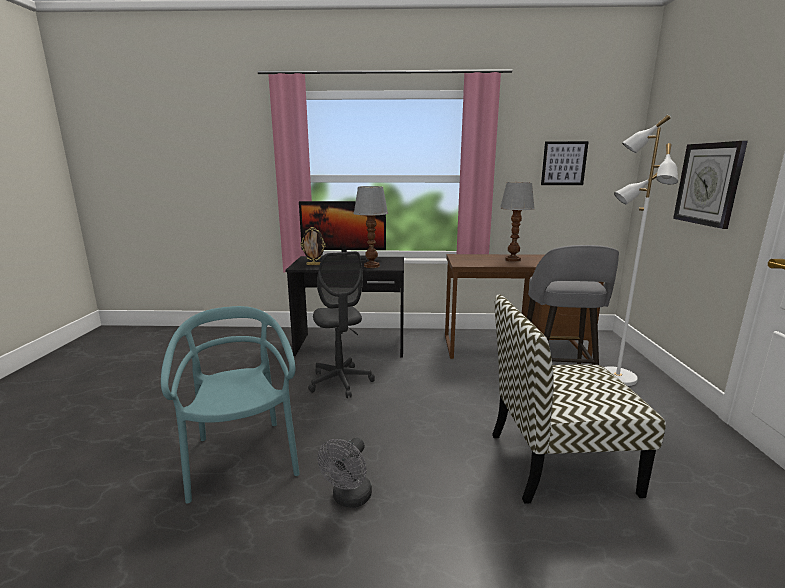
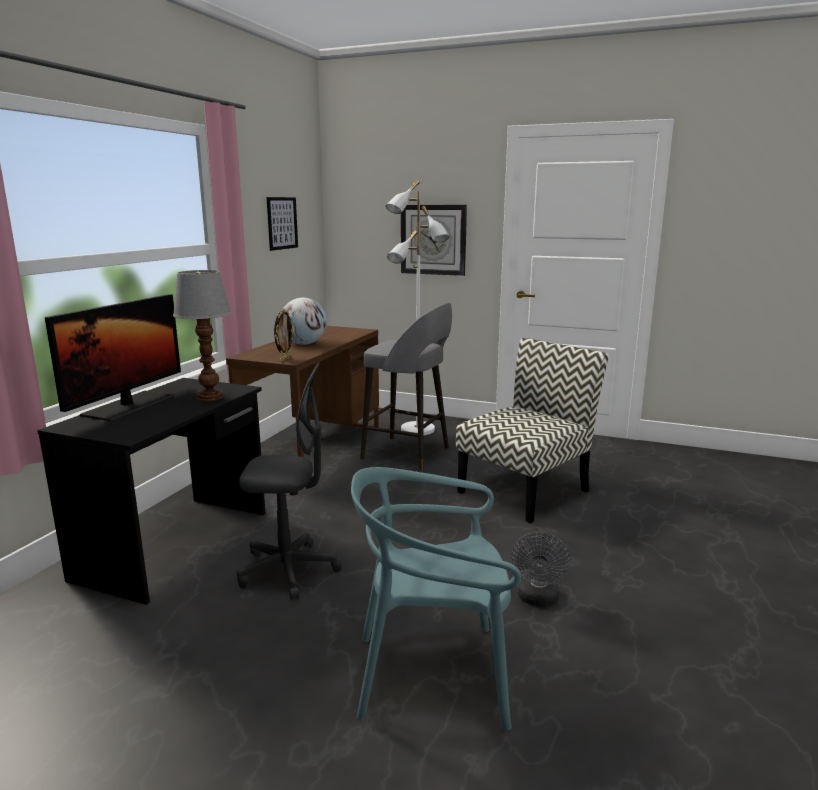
camera: 70 degrees left, 0 degrees up
(314, 264) = (134, 425): picture frame -> picture frame (285, 360)
(349, 499) = (538, 599): grey fan -> grey fan turned 60 degrees clockwise
(512, 260) = (304, 344): table lamp -> globe
(558, 463) = (524, 490): chair -> chair turned 150 degrees counterclockwise

